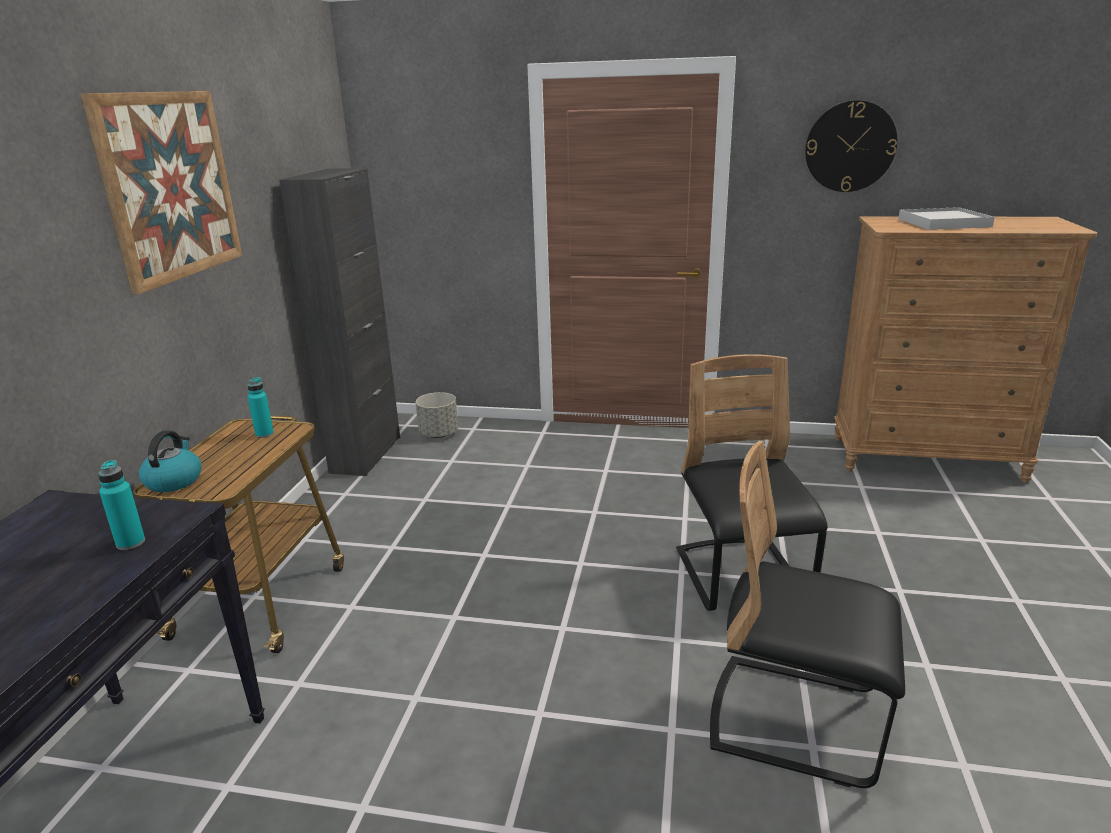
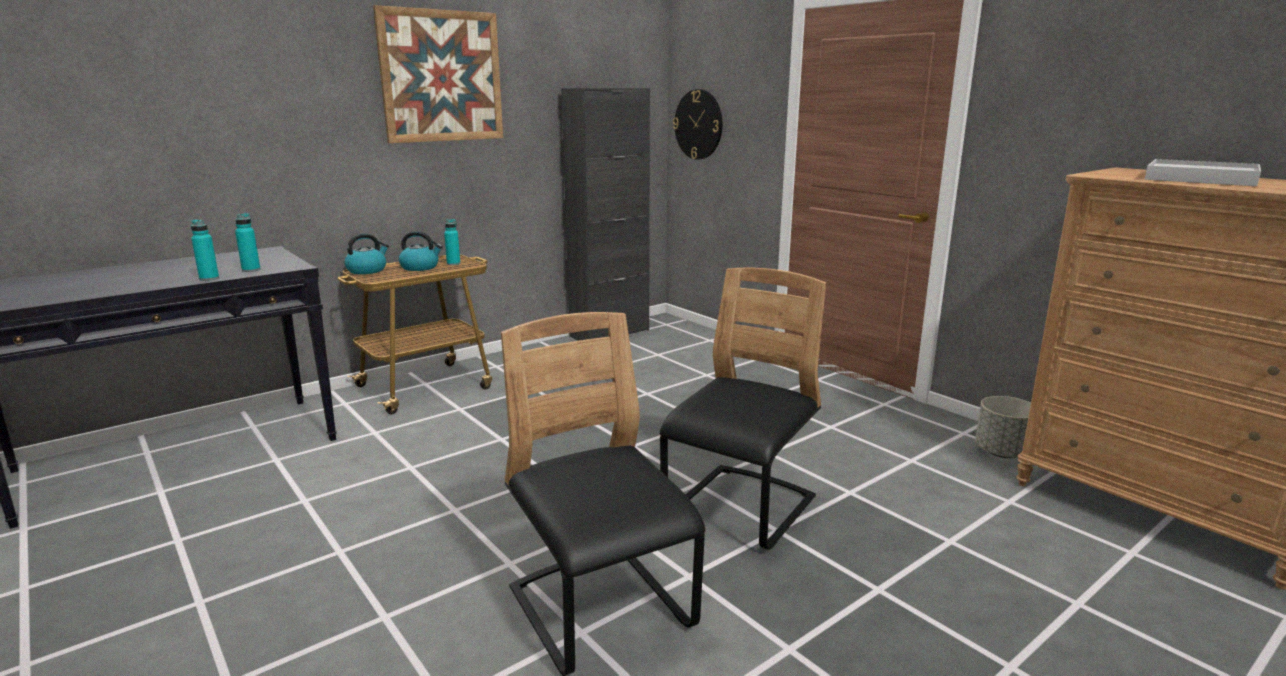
camera: 40 degrees right, 5 degrees down
(105, 582) = (209, 278): none -> turquoise bottle
(234, 452) = (420, 267): none -> kettle
(439, 434) = (679, 336): grey planter -> grey planter (1002, 452)
(850, 146) = (1112, 77): wall clock -> wall clock (698, 124)

